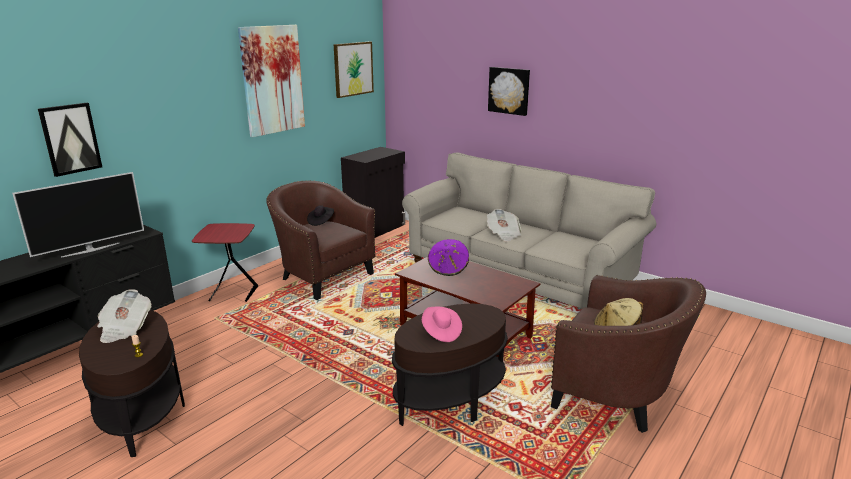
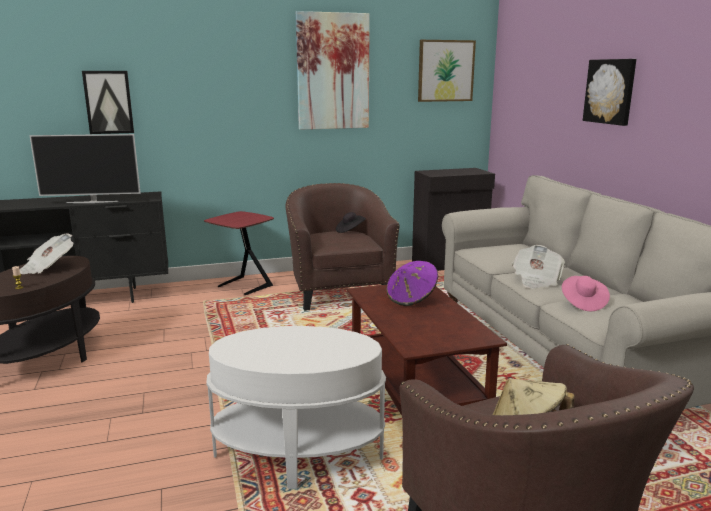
camera: 35 degrees right, 5 degrees down
(441, 332) = (271, 349): pink hat -> pink hat (583, 303)
(450, 400) = (298, 454): brown side table -> white side table

